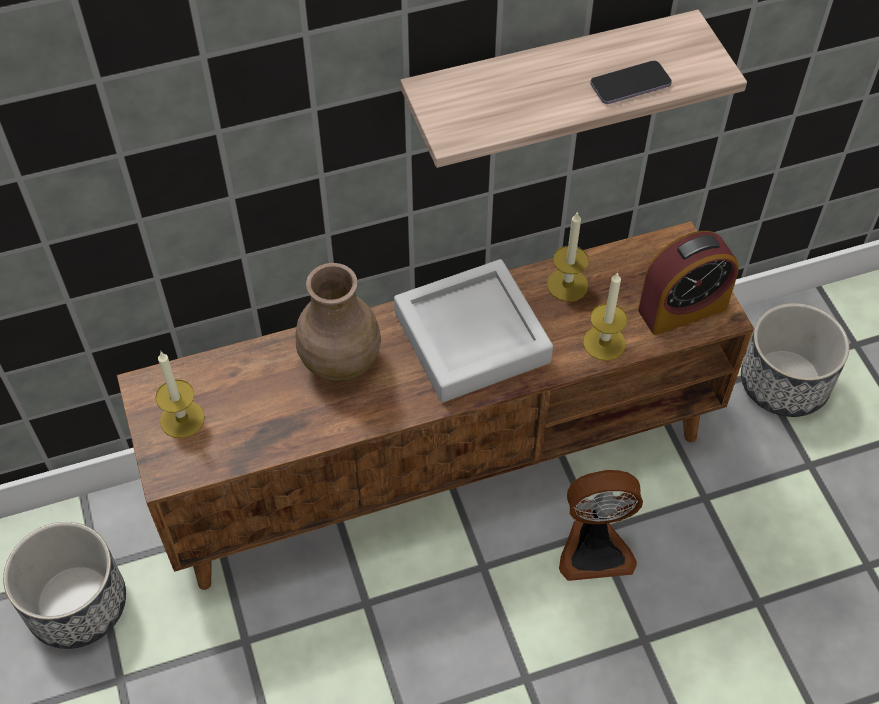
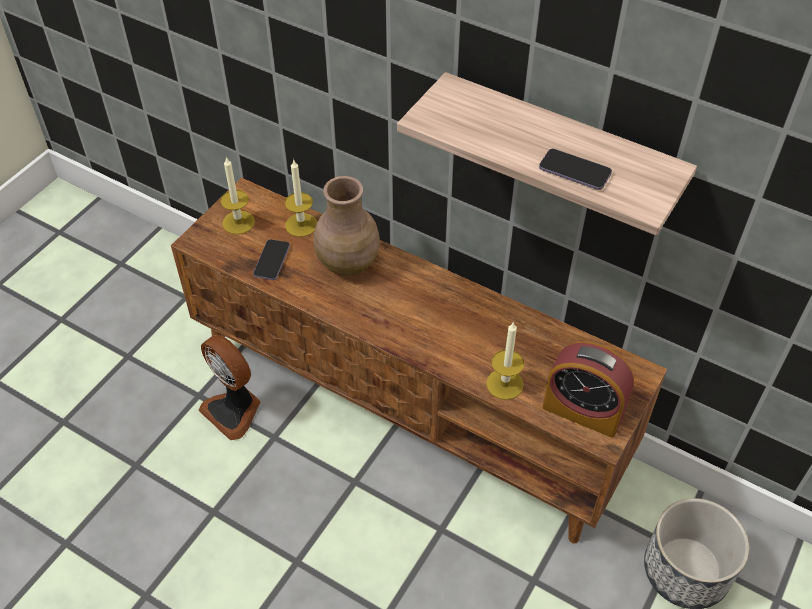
camera: 50 degrees right, 5 degrees down
(77, 603) = (157, 304): planter -> none
(269, 424) = (272, 261): none -> phone
(471, 337) = (433, 312): grey tray -> none
(567, 285) = (530, 334): candle -> candle (301, 225)
(594, 548) = (428, 537): fan -> fan (234, 410)

